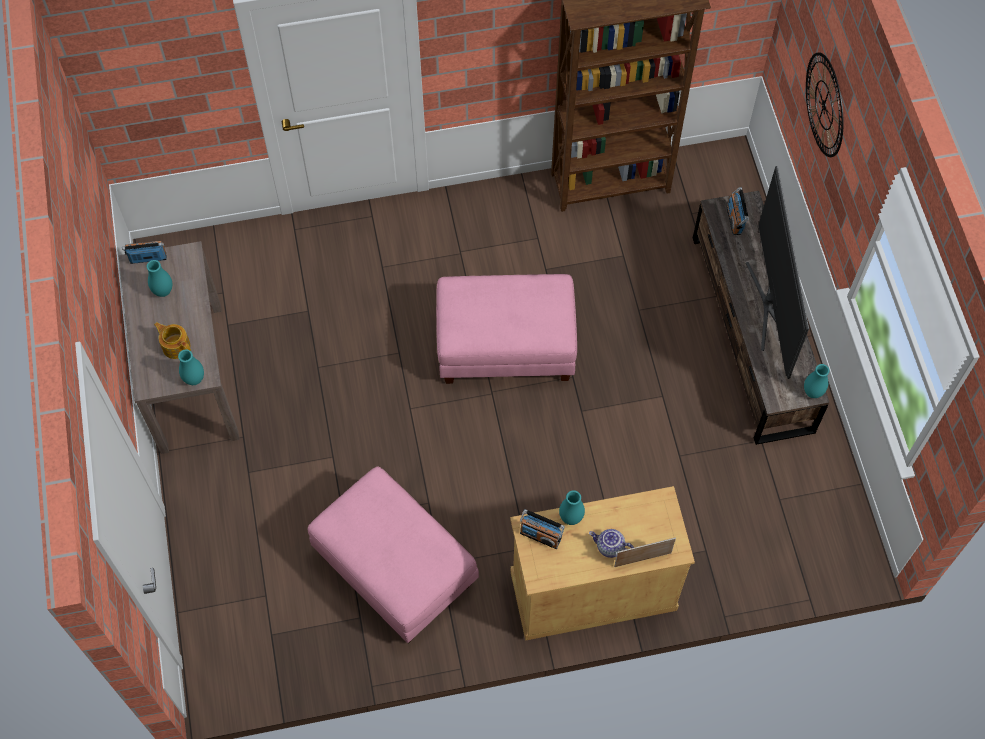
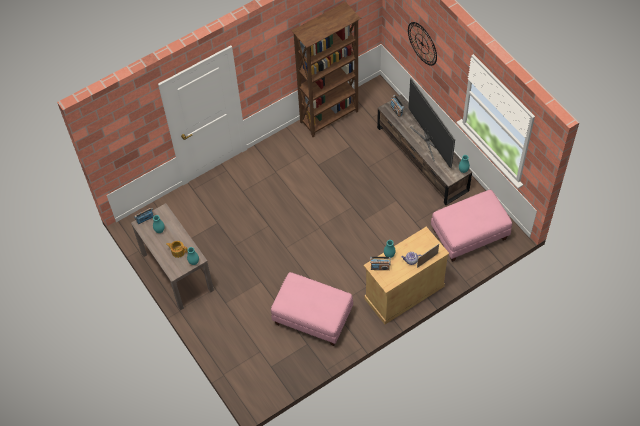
camera: 20 degrees left, 5 degrees down
(505, 347) = (316, 205): pink ottoman -> pink ottoman (469, 235)

